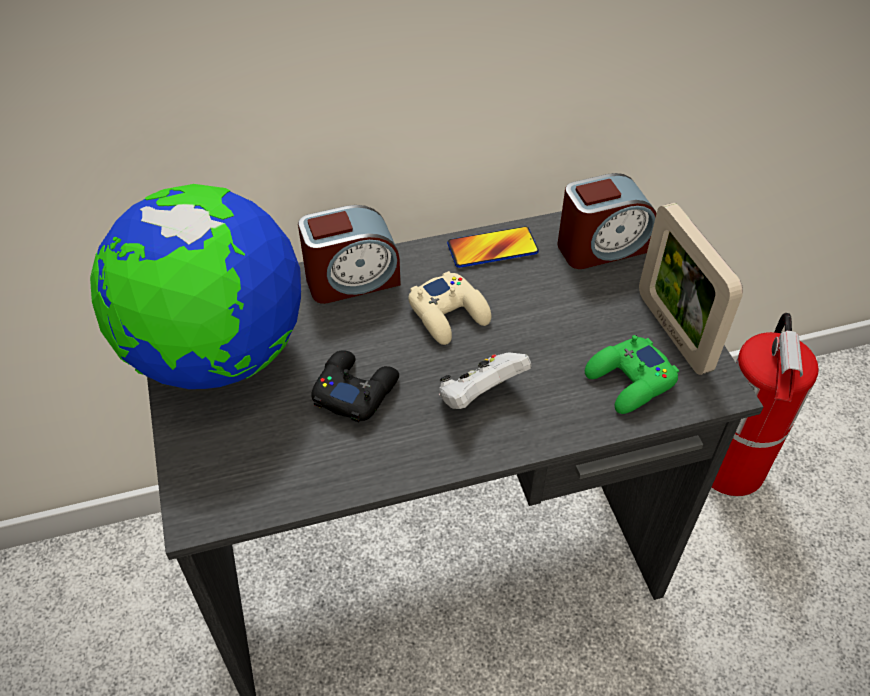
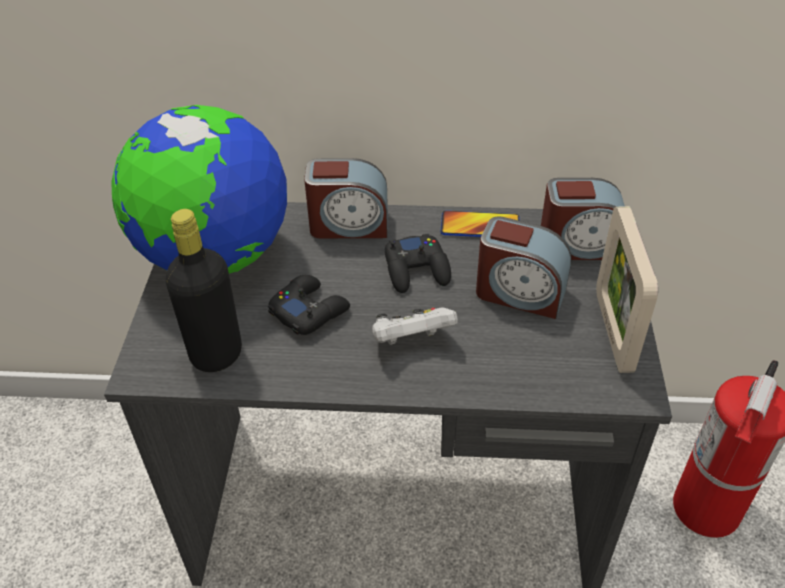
camera: 20 degrees right, 5 degrees down
(275, 469) = (216, 354): none -> black bottle
(449, 314) = (417, 270): beige game controller -> black game controller
(565, 314) = (519, 293): none -> alarm clock
(629, 381) = (552, 362): green game controller -> none

